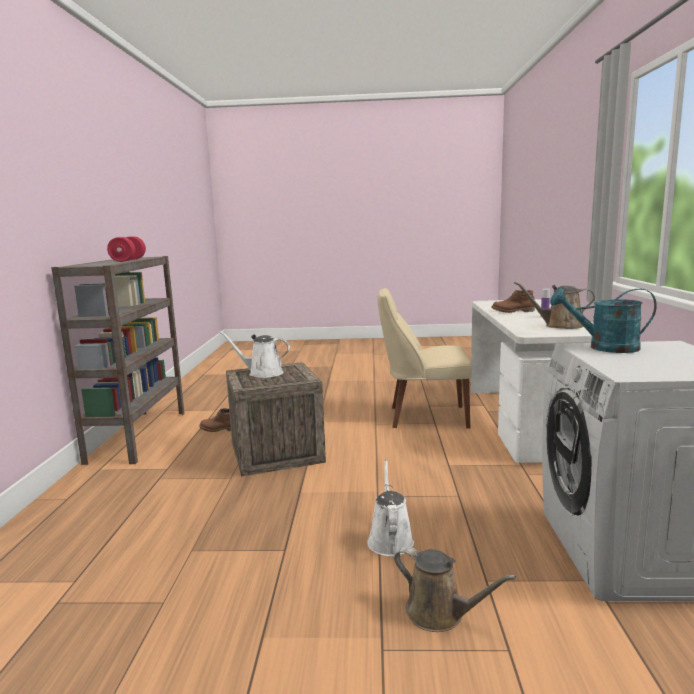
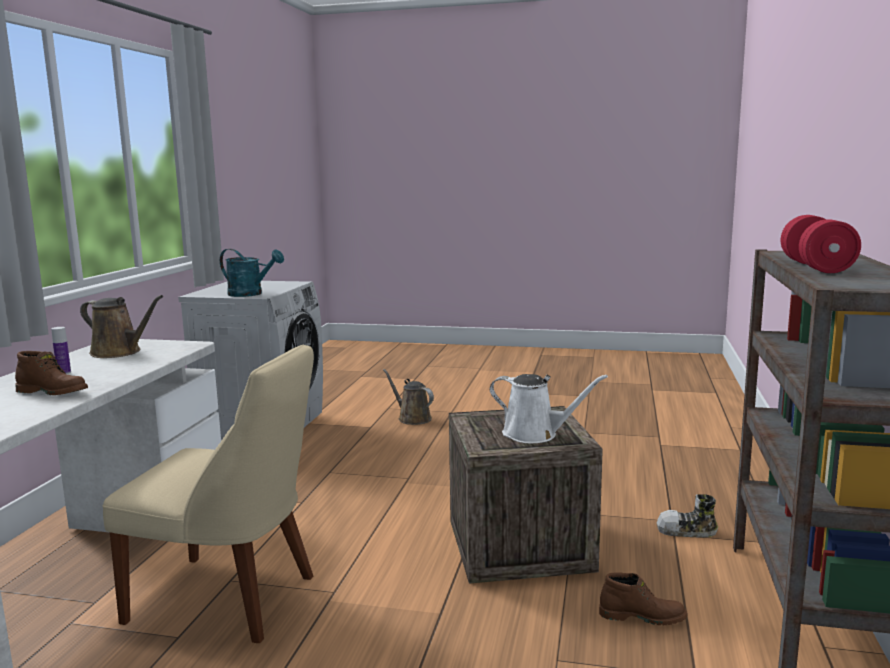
camera: 170 degrees left, 0 degrees up
(155, 471) = (686, 531): none -> shoe
(390, 539) = (418, 448): white watering can -> none

